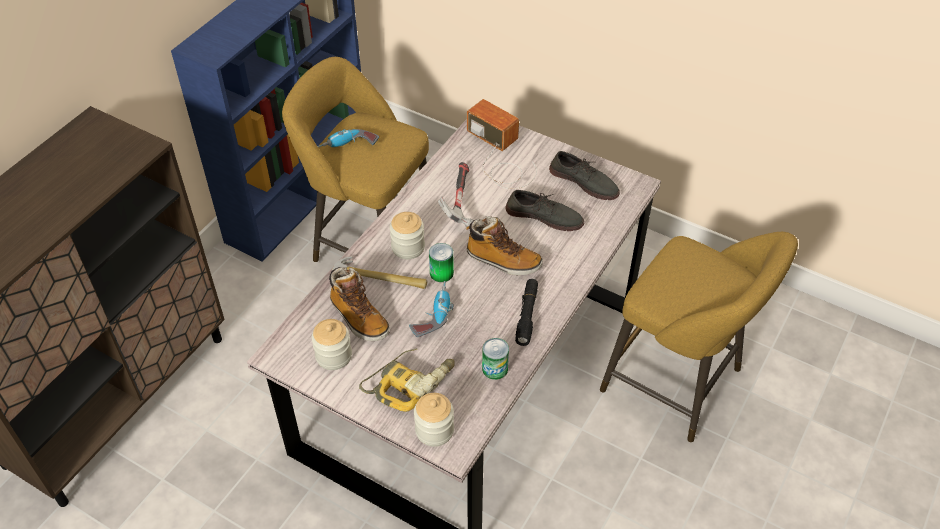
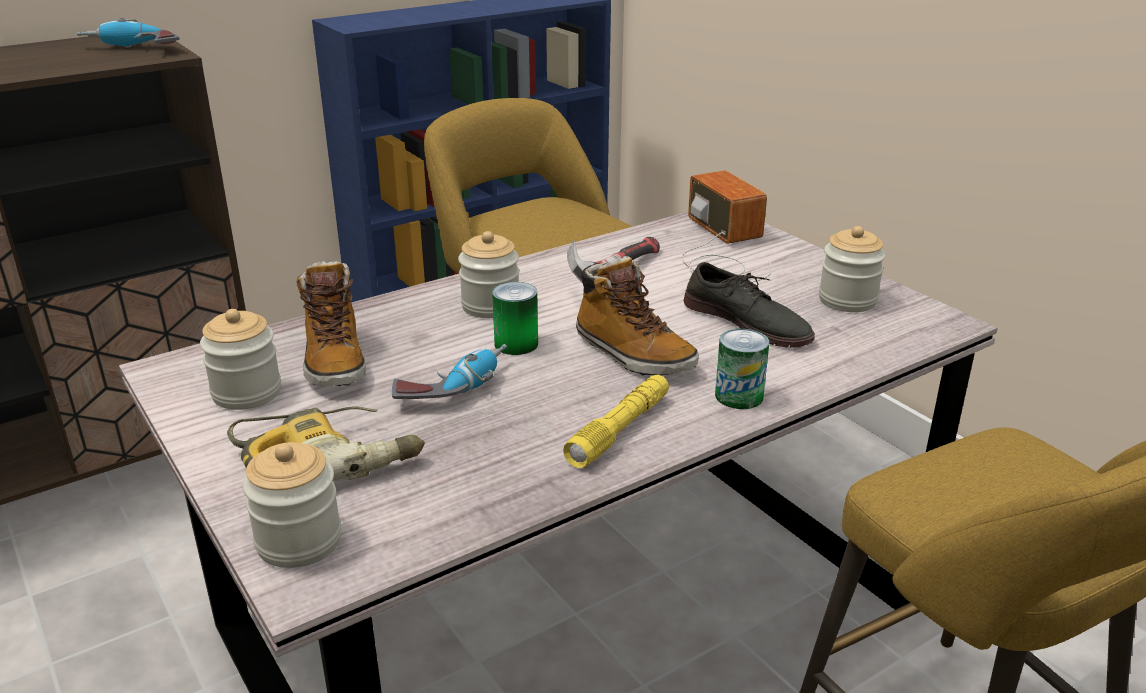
camera: 25 degrees right, 20 degrees down
(348, 147) = (515, 217): power drill -> power drill (131, 50)
(379, 279) = (413, 327): hammer -> none
(495, 368) = (496, 485): can -> can (739, 396)
(527, 315) = (619, 430): black flashlight -> yellow flashlight
(584, 181) = (847, 300): grey shoe -> jar

